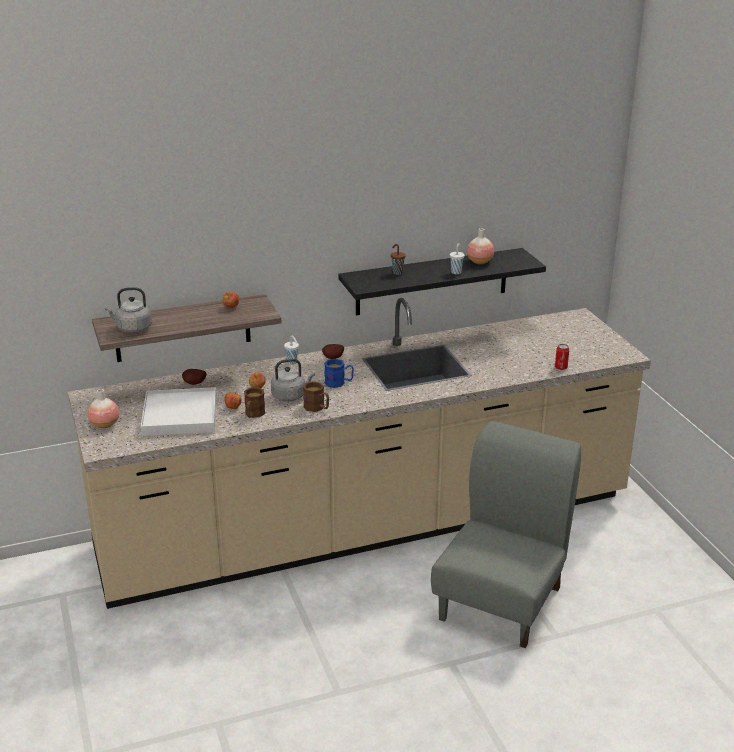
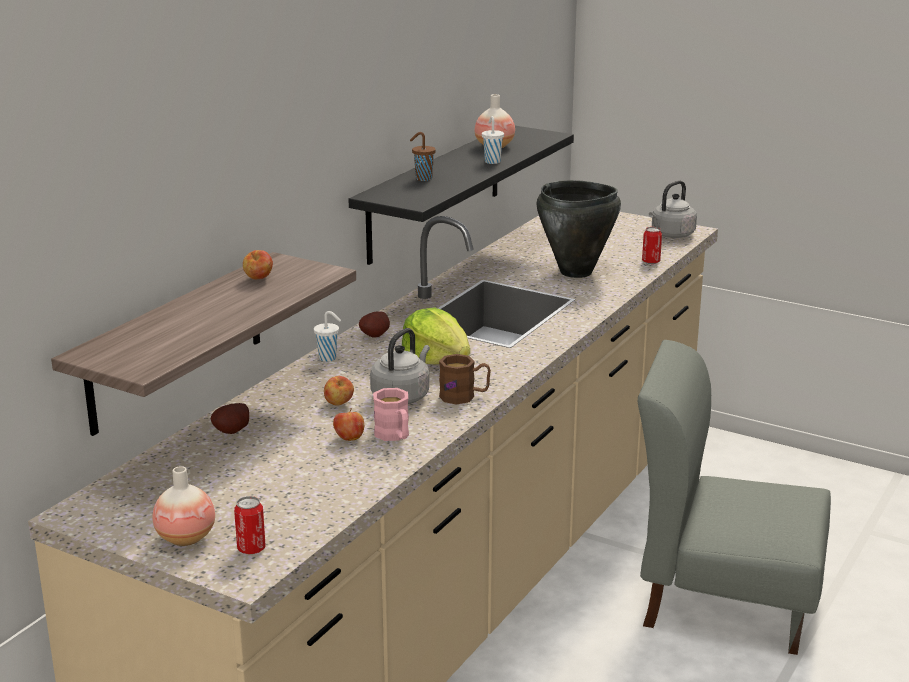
camera: 40 degrees left, 5 degrees down
(118, 440) = (251, 549): none -> can
(132, 328) = (154, 348): grey kettle -> grey kettle (671, 235)
(180, 415) = (289, 478): white tray -> none
(253, 414) = (395, 436): brown mug -> pink mug
(339, 383) = (437, 360): blue mug -> lettuce
(501, 603) = (724, 601): grey chair -> grey chair turned 60 degrees counterclockwise
(503, 359) = (576, 272): none -> black cooking pot

